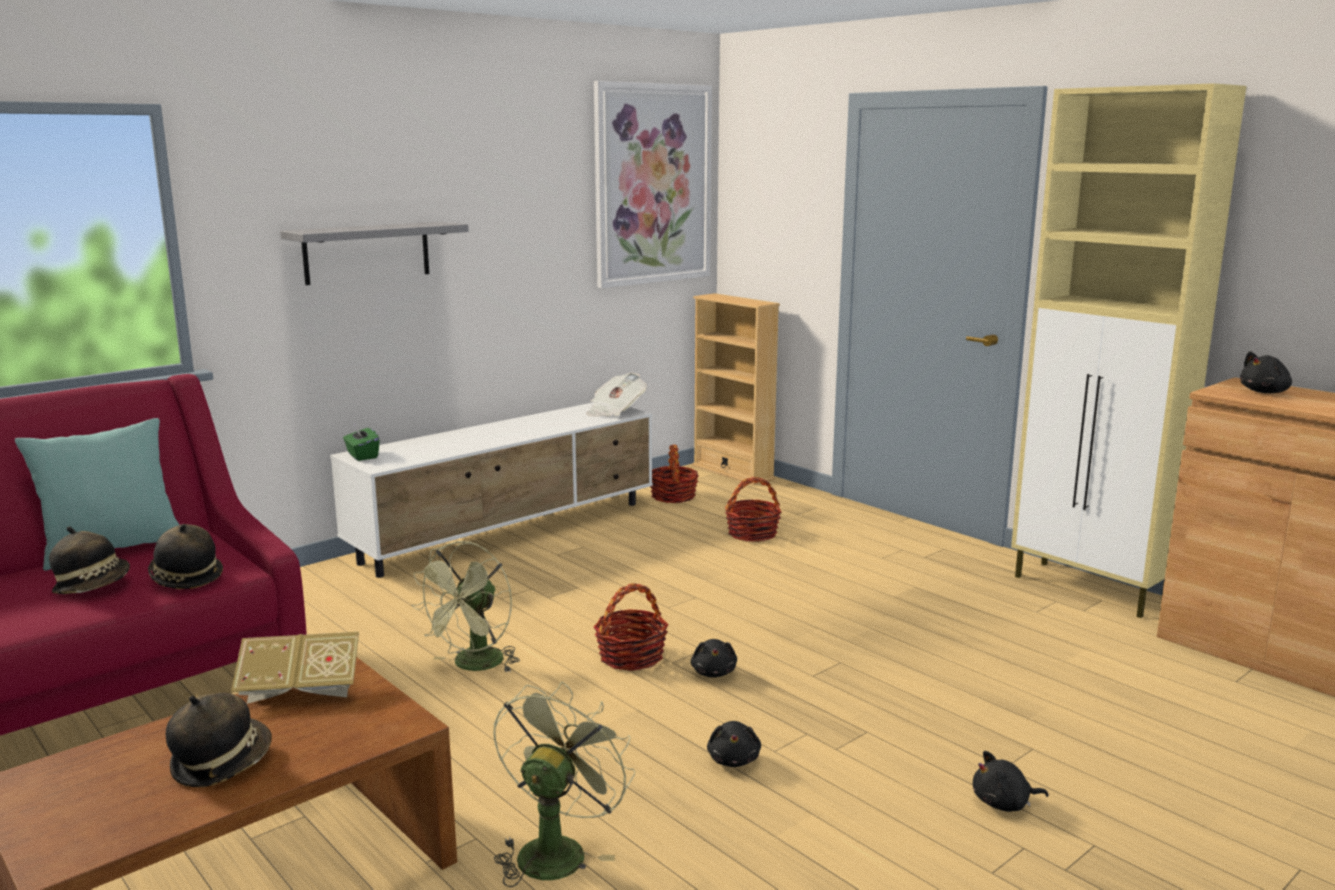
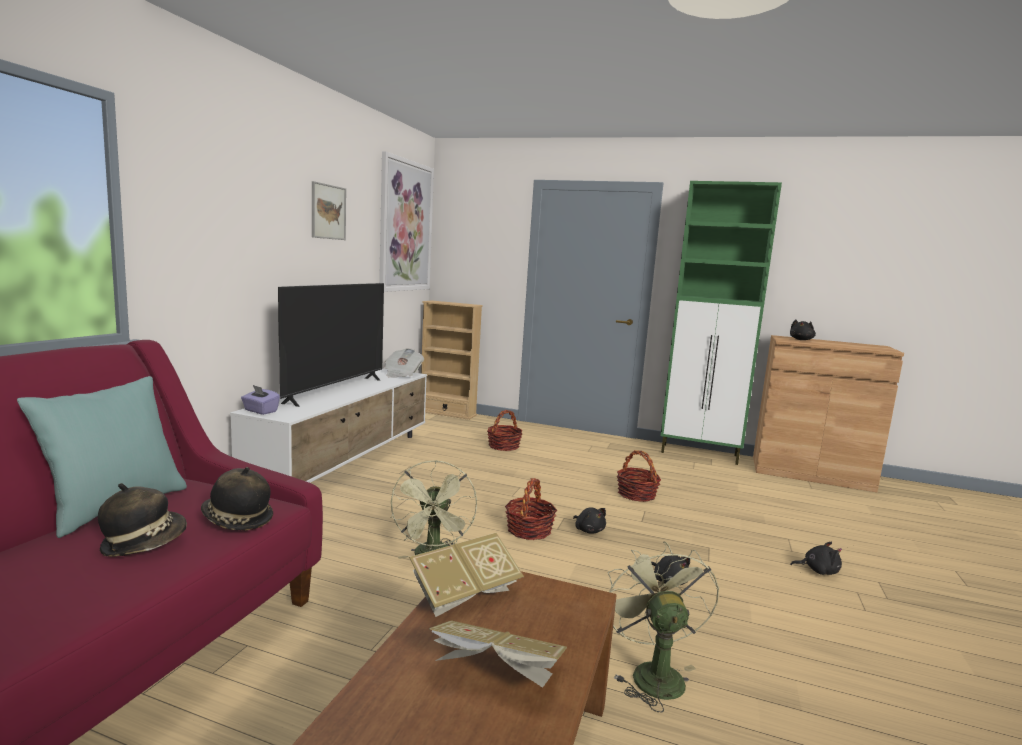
camera: 30 degrees left, 5 degrees down
(221, 763) = (496, 675): hat -> book
(362, 455) = (260, 411): green tissue box -> purple tissue box
(367, 252) = (256, 250): grey shelf -> none
(487, 433) = (335, 390): none -> television
(489, 186) = (328, 212): none -> picture
(673, 496) = (429, 430): basket -> basket (636, 494)
(1004, 803) = (818, 571): black plush toy -> black plush toy turned 135 degrees counterclockwise
(1091, 589) = (700, 454): beige cabinet -> green cabinet

